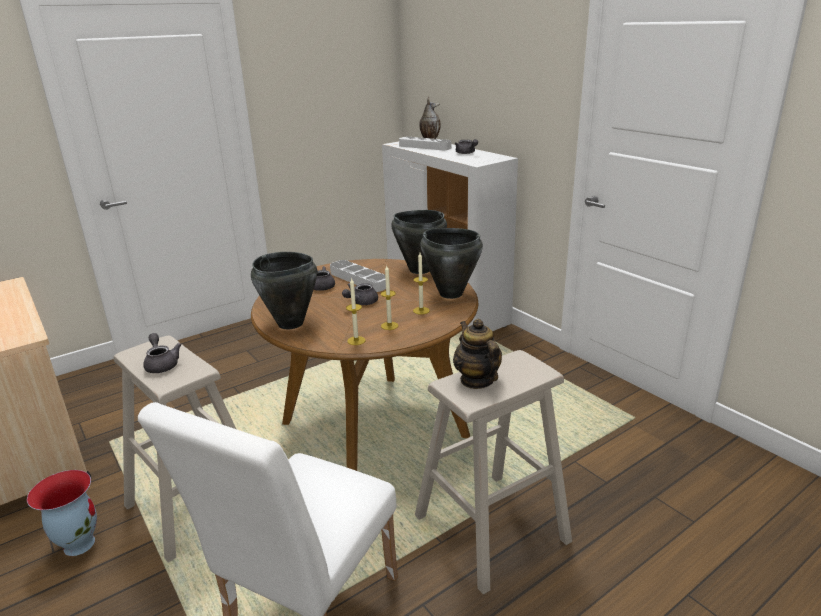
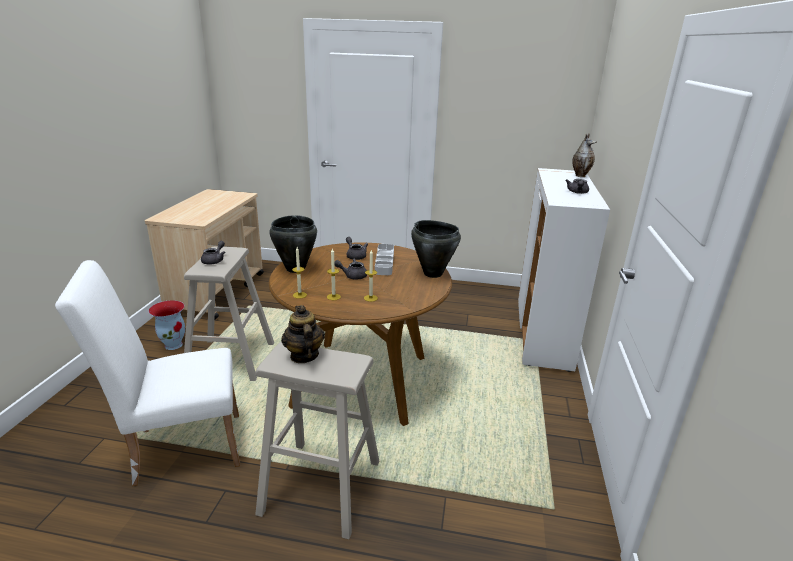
camera: 45 degrees right, 0 degrees up
(425, 147) = (561, 178): grey tray -> none
(450, 293) = (413, 297): black cooking pot -> none
(477, 380) = (304, 356): teapot -> teapot turned 45 degrees counterclockwise

